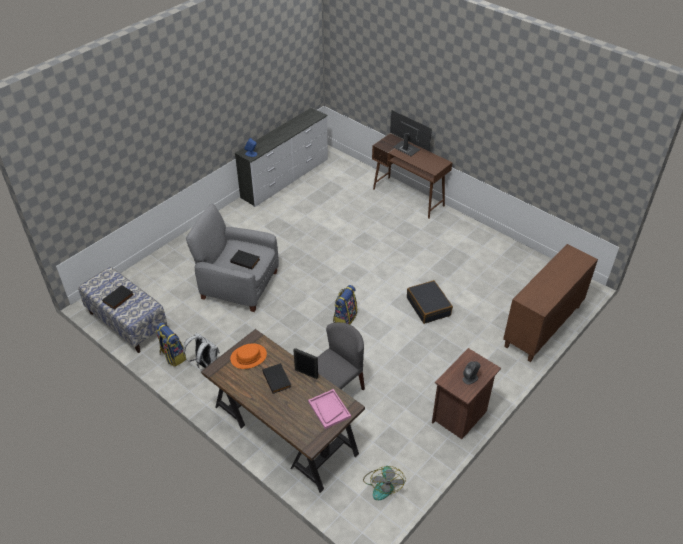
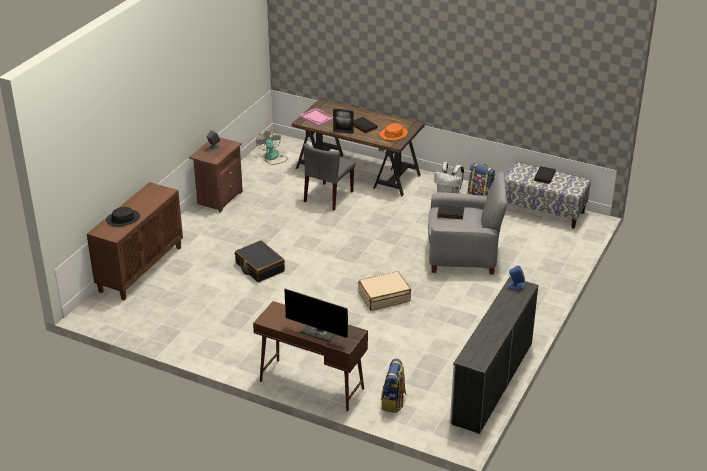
camera: 165 degrees right, 10 degrees down
(328, 255) = (384, 297): none -> beige suitcase
(345, 318) = (341, 245): backpack -> backpack (393, 402)
(565, 270) = (123, 218): none -> black hat

